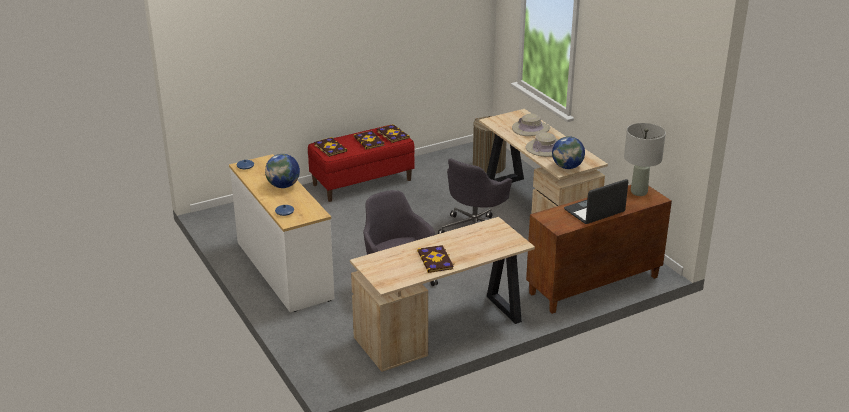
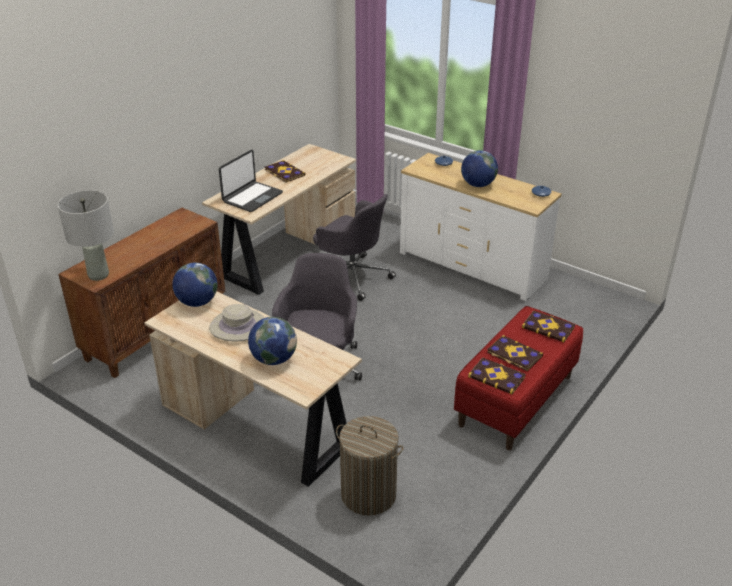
camera: 155 degrees right, 5 degrees up
(530, 129) = (274, 359): beige hat -> globe
(594, 211) = (148, 239): laptop -> laptop (252, 197)

